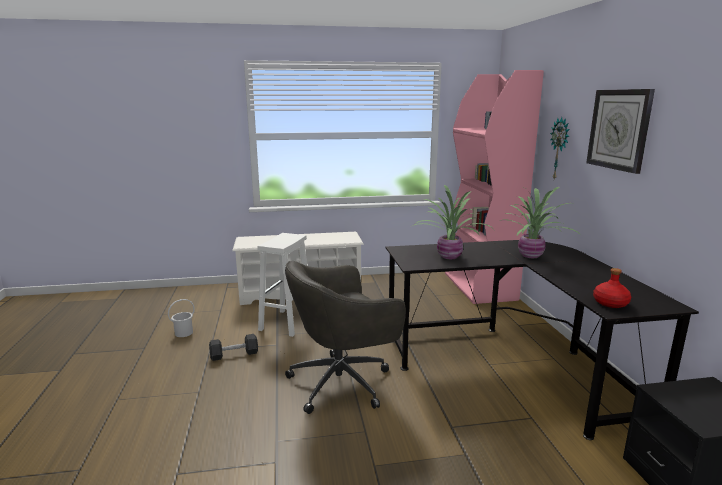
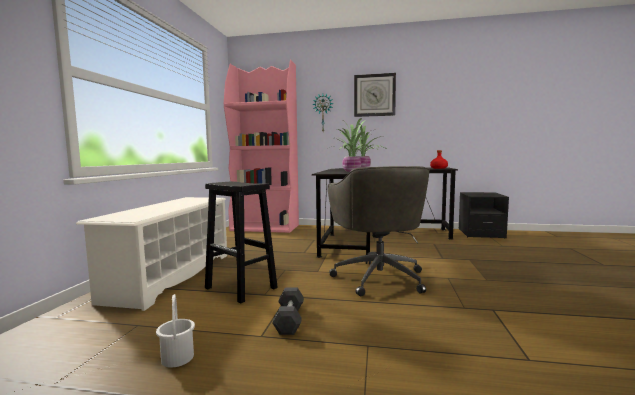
camera: 70 degrees left, 10 degrees down
(286, 323) = (242, 288): white stool -> black stool

